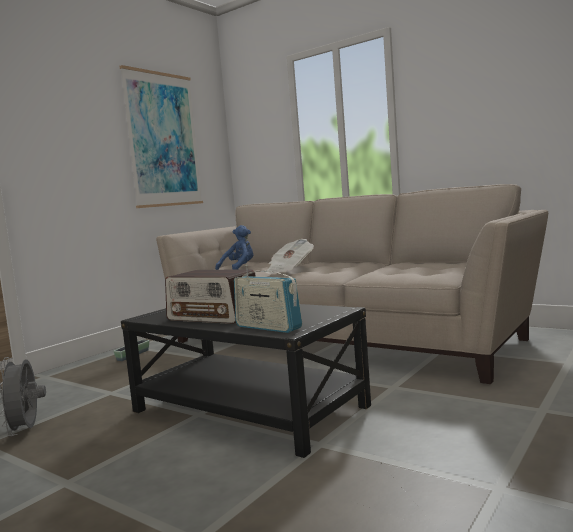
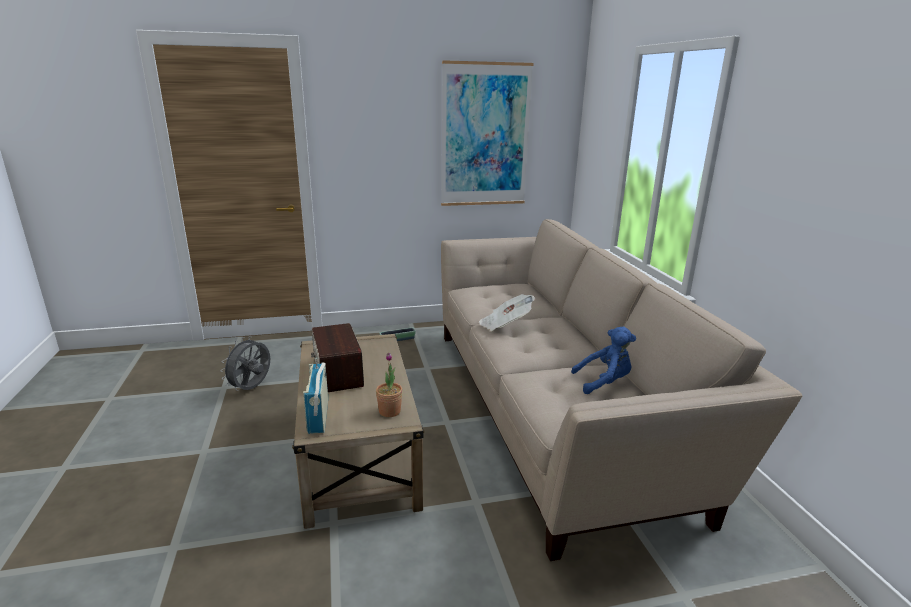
camera: 40 degrees right, 15 degrees up
(239, 269) = (491, 298): blue plush toy -> blue plush toy (604, 382)
(248, 410) = (358, 453): black coffee table -> beige coffee table
(317, 311) = (389, 411): none -> potted plant

